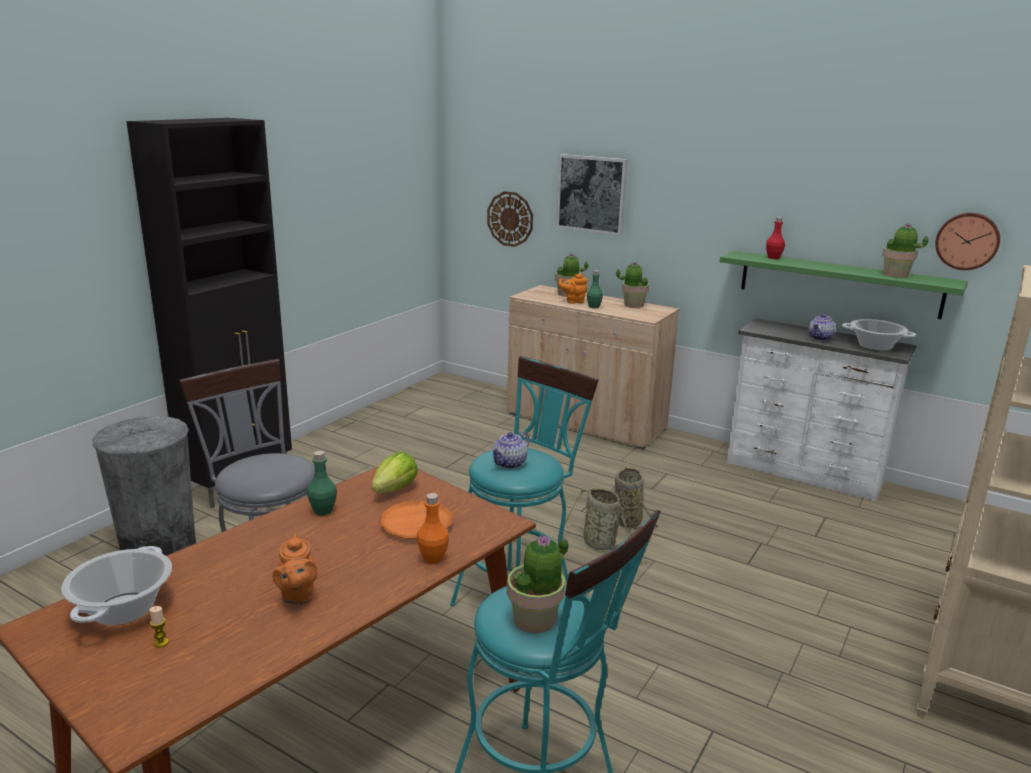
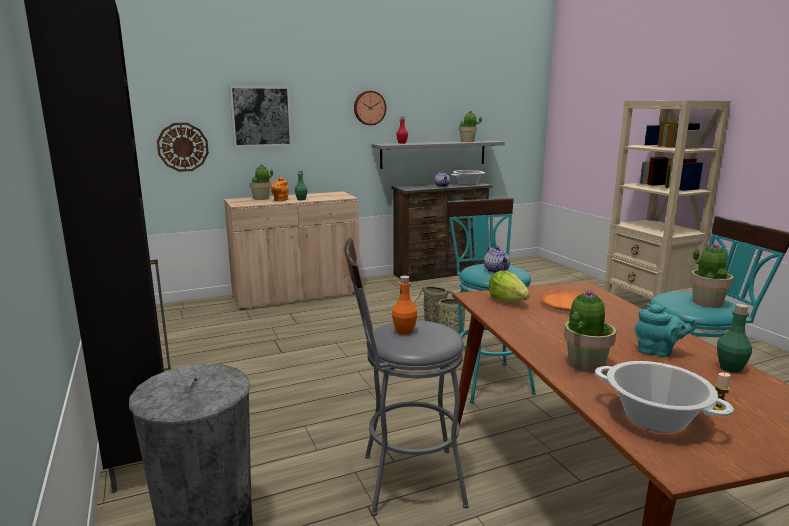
camera: 55 degrees left, 5 degrees down
(297, 596) = (658, 352): orange teapot -> turquoise teapot
(323, 511) = (522, 325): green bottle -> green bottle (730, 368)
(433, 558) = (621, 309): orange bottle -> orange bottle (404, 331)
(633, 305) = (316, 194): potted plant -> potted plant (585, 364)
(803, 473) = (440, 273): white dresser -> brown dresser
(838, 283) = (434, 154): green shelf -> grey shelf
(967, 241) = (488, 118): wall clock -> wall clock (369, 108)

